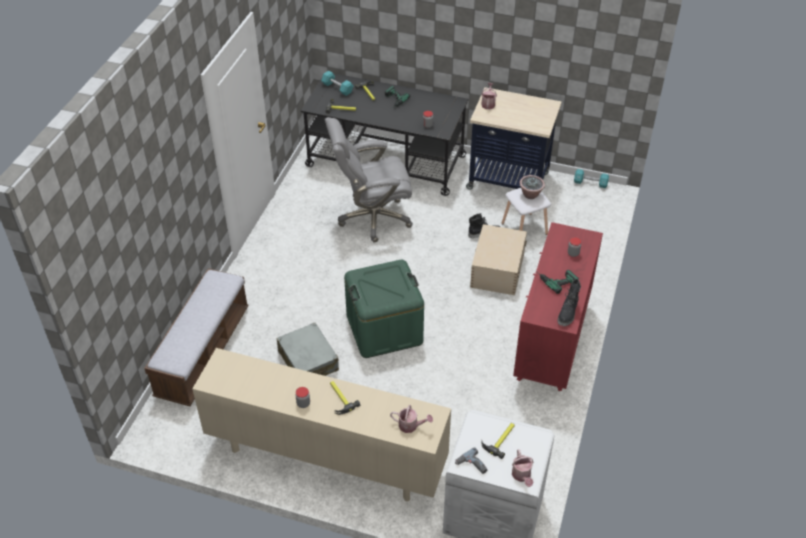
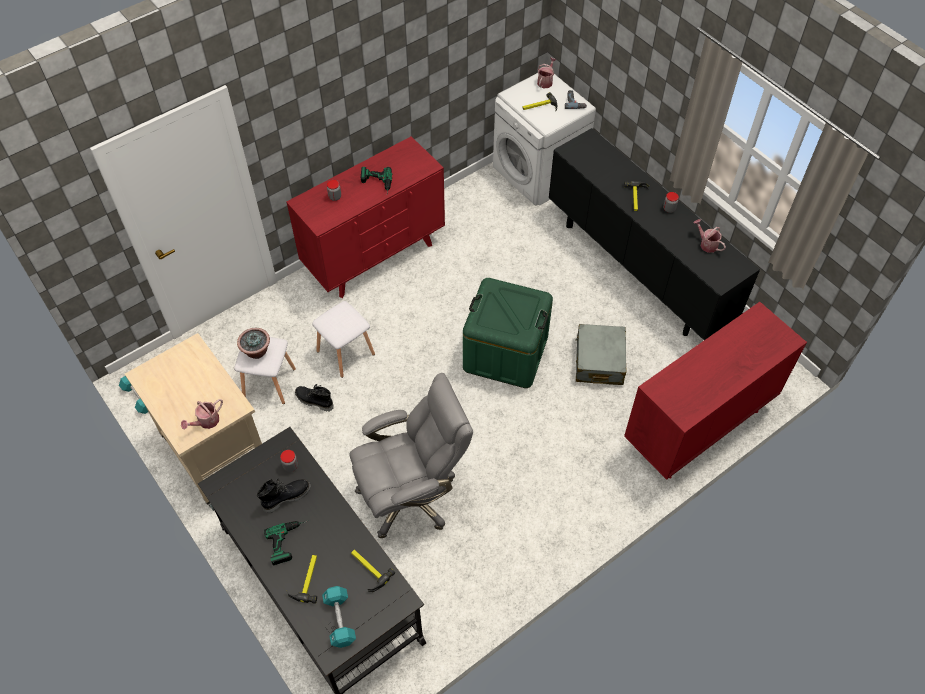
camera: 145 degrees left, 10 degrees up
(203, 352) = (697, 427): bench -> red dresser
(325, 459) = (638, 269): beige cabinet -> black cabinet
(371, 218) = (412, 497): grey office chair -> grey office chair turned 45 degrees counterclockwise
(411, 426) = (594, 152): watering can -> watering can (706, 244)
(497, 270) = (346, 352): beige storage box -> white stool
(508, 181) = (216, 455): blue cart -> beige cart
(568, 313) = (399, 153): black boot -> black boot (286, 497)

